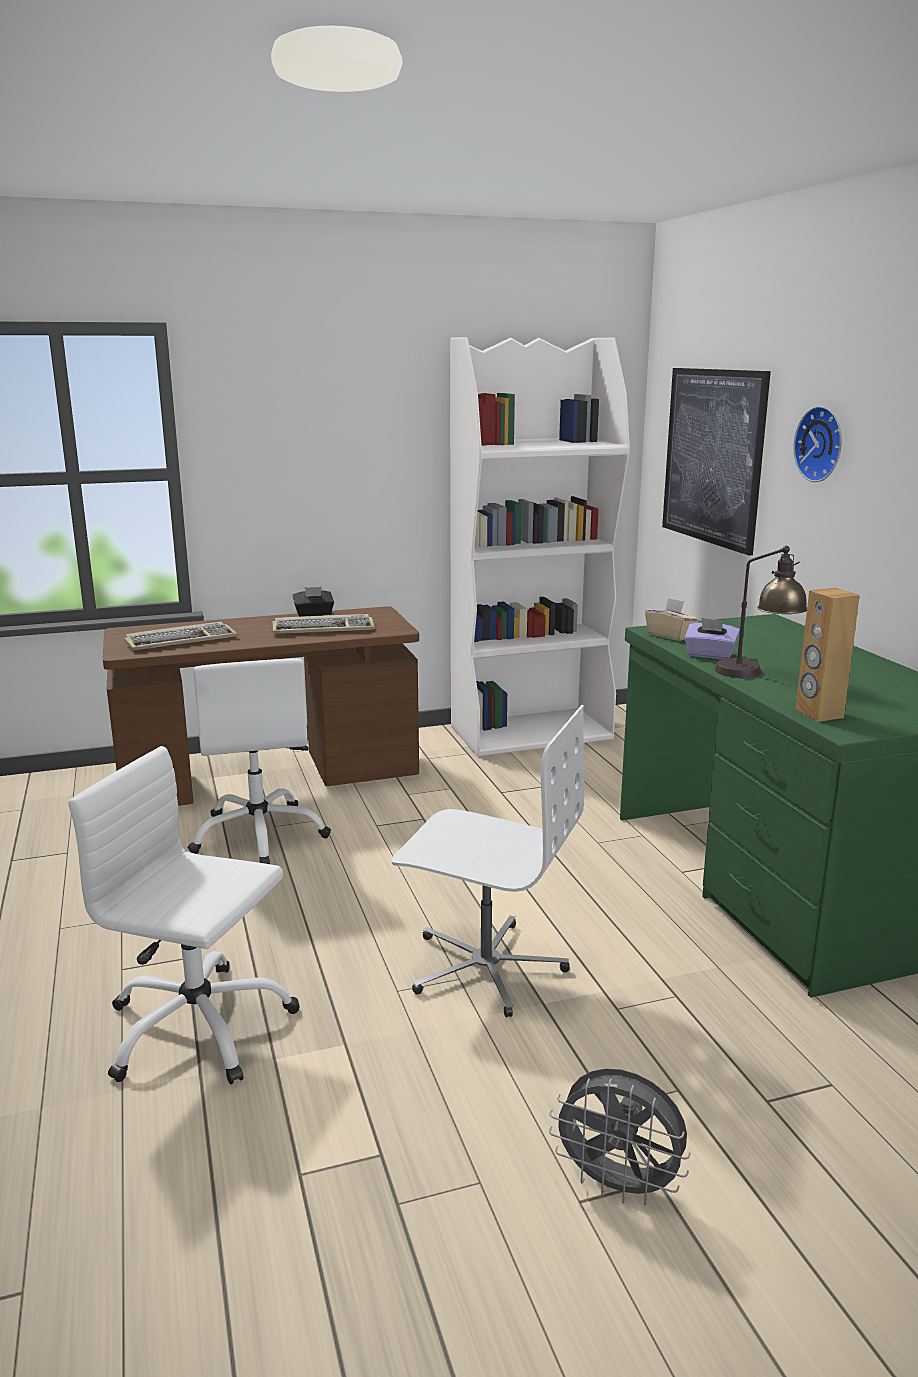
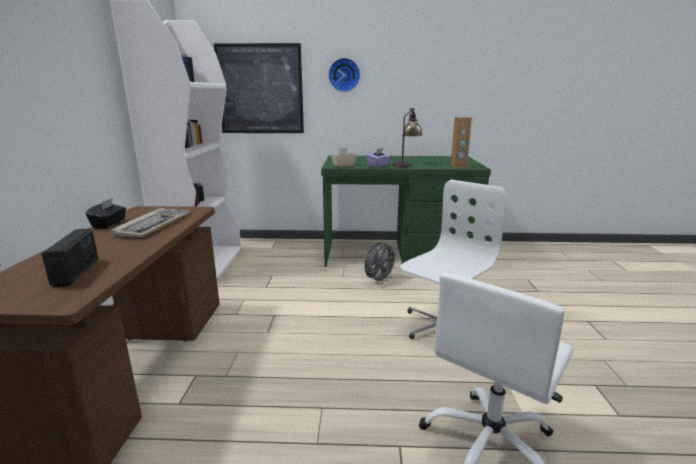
camera: 70 degrees left, 0 degrees up
(181, 640) = (77, 272): keyboard -> radio
(260, 835) = (233, 385): white office chair -> none
(619, 1185) = (593, 329): grey fan -> grey fan (379, 280)

